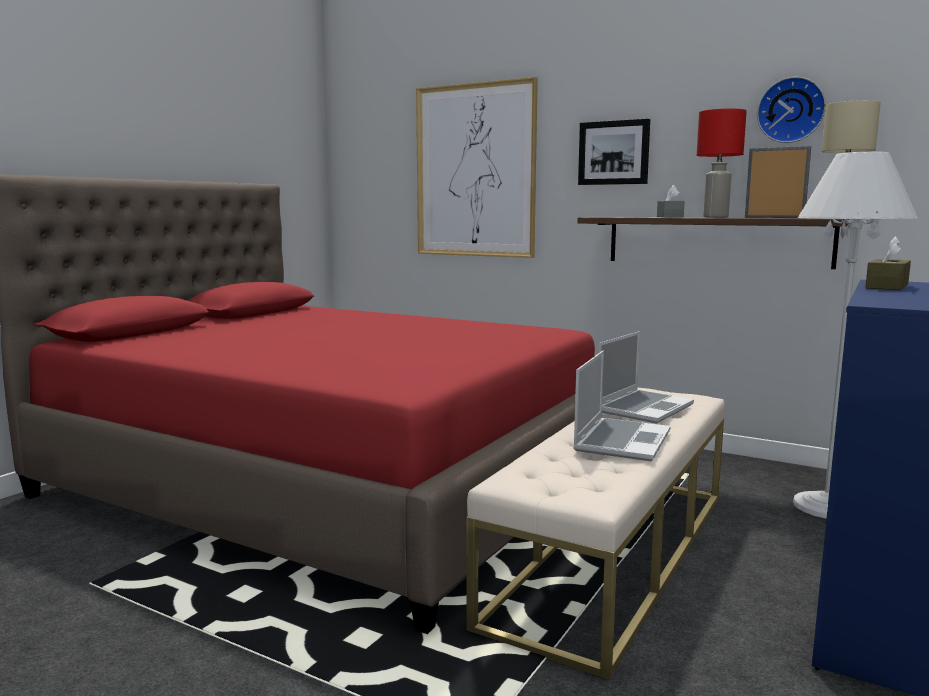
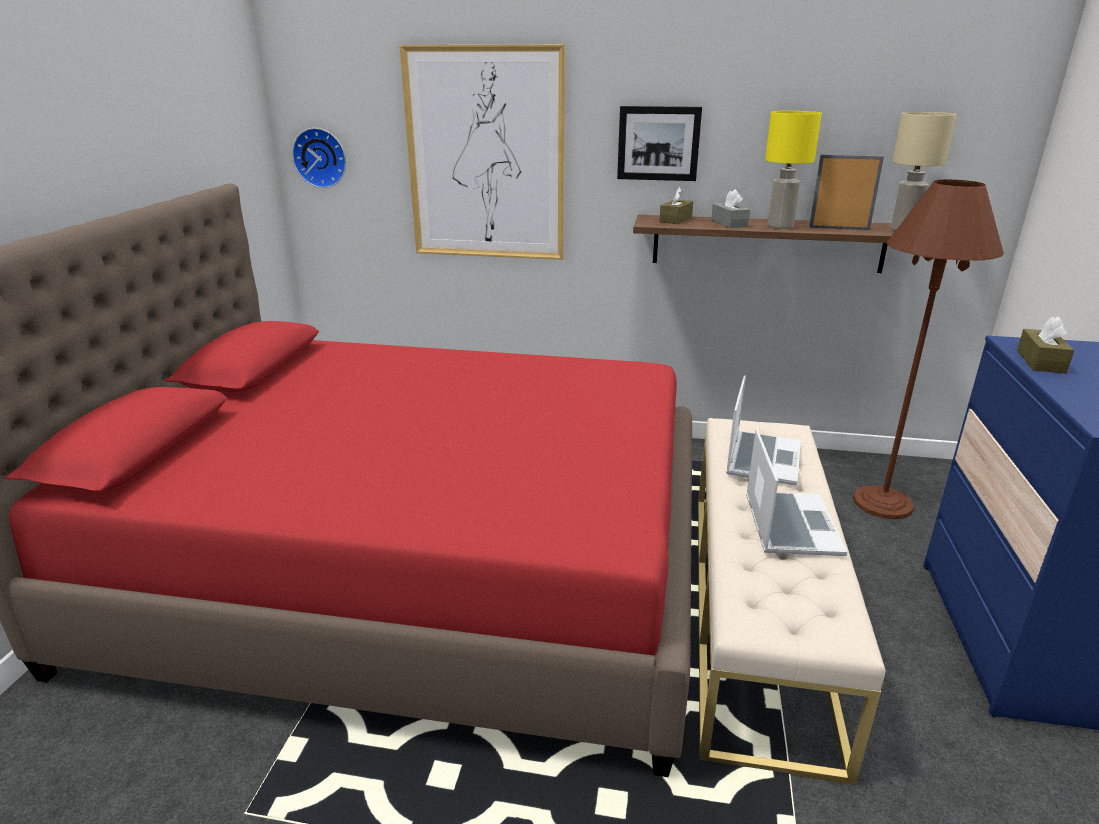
camera: 20 degrees left, 15 degrees up
(624, 216) = (675, 220): none -> brown tissue box
(716, 217) = (780, 227): red table lamp -> yellow table lamp
(791, 110) = (854, 108): wall clock -> wall clock (321, 157)
(827, 507) = (883, 503): white floor lamp -> brown floor lamp

